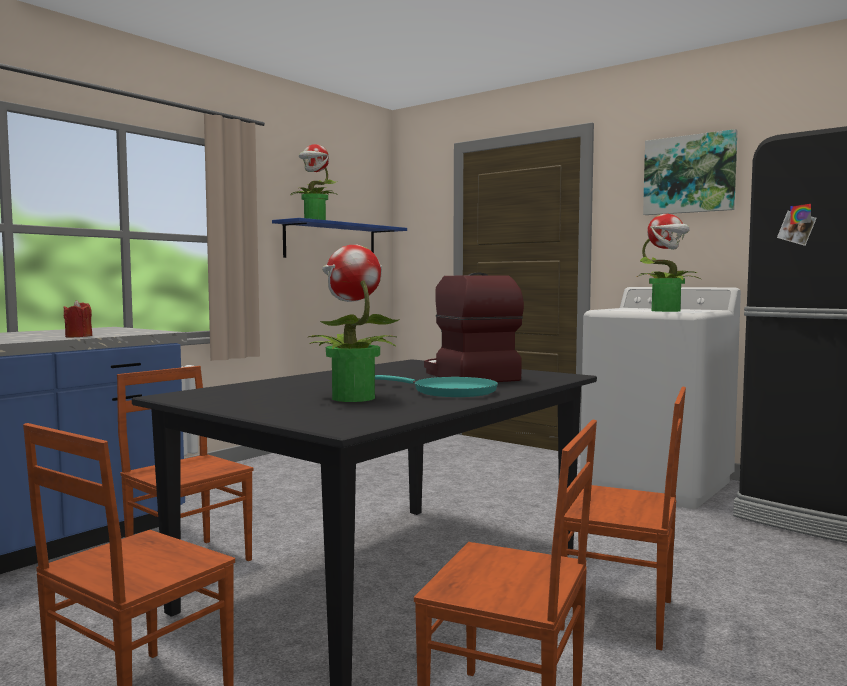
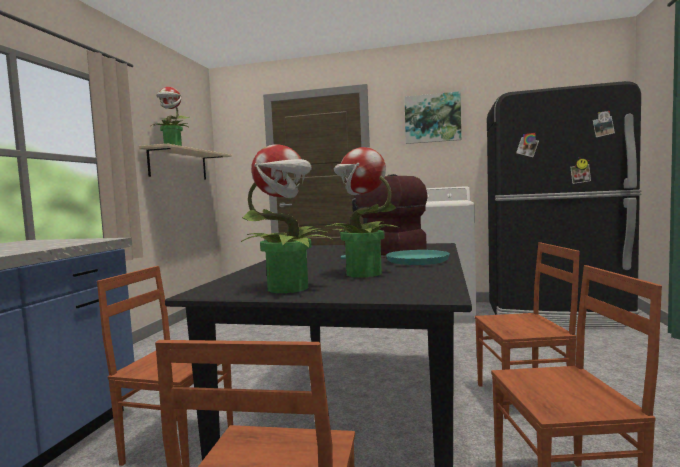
camera: 25 degrees left, 0 degrees up
(78, 336) = (36, 248): red candle -> none
(331, 242) = (179, 164): blue shelf -> beige shelf
(667, 311) = (444, 201): potted plant -> potted plant (289, 288)

